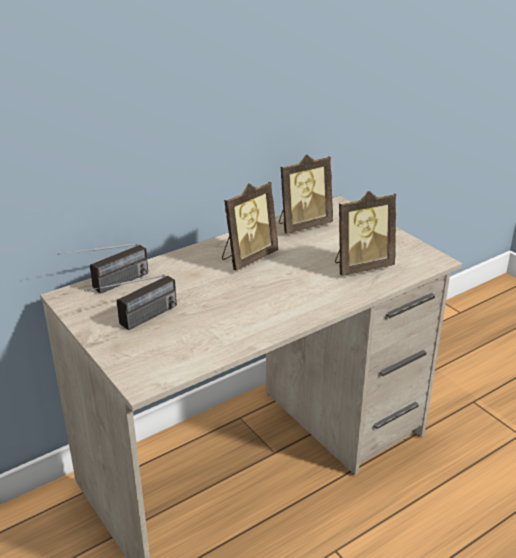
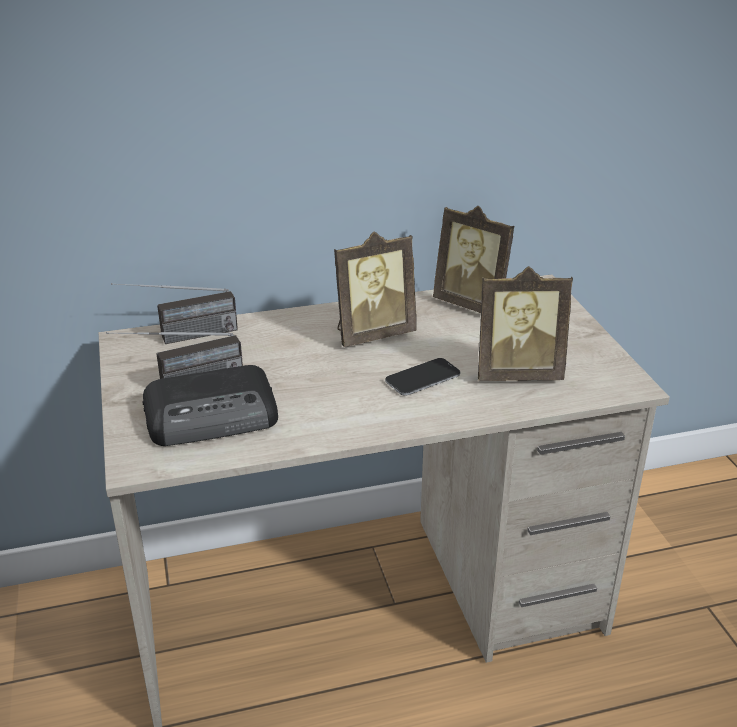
camera: 20 degrees right, 0 degrees up
(175, 337) = (214, 416): none -> radio
(302, 225) = (473, 304): picture frame -> picture frame turned 45 degrees clockwise
(302, 281) = (423, 378): none -> phone

